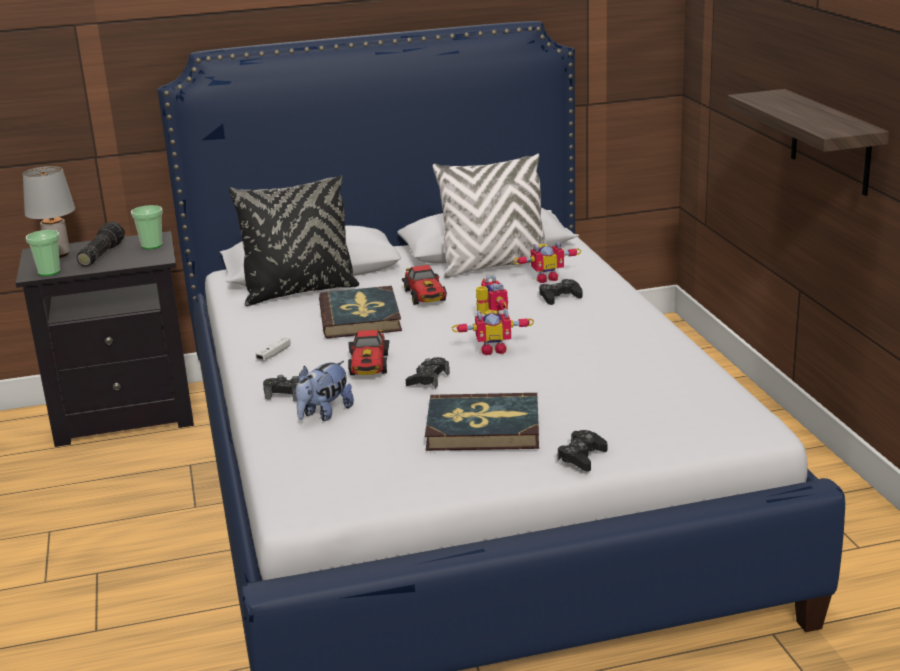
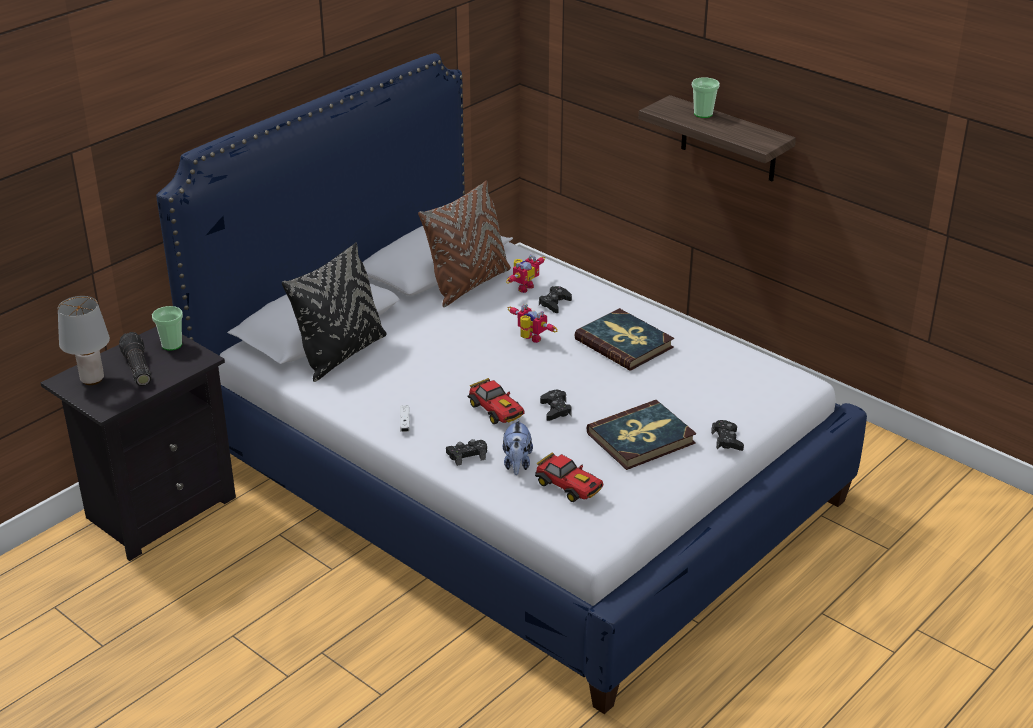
camera: 35 degrees left, 10 degrees up
(49, 272) = (116, 401): cup -> cup (703, 114)
(360, 317) = (428, 366): book -> book (624, 343)
(425, 297) = (452, 331): toy car -> toy car (569, 487)
(493, 349) = (566, 368): toy robot -> none
(494, 266) = (468, 284): white pillow -> brown pillow

